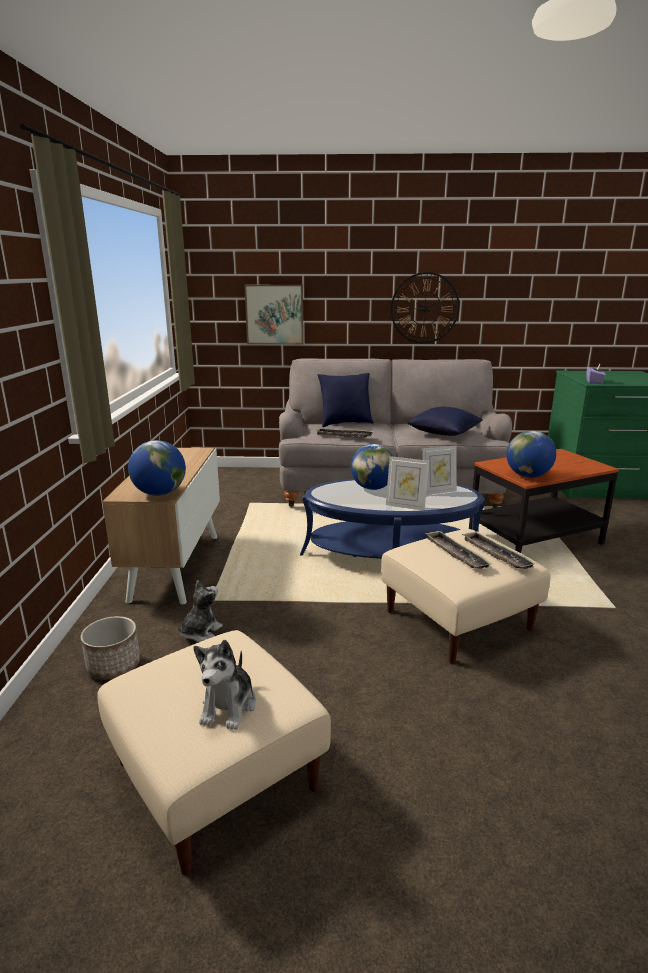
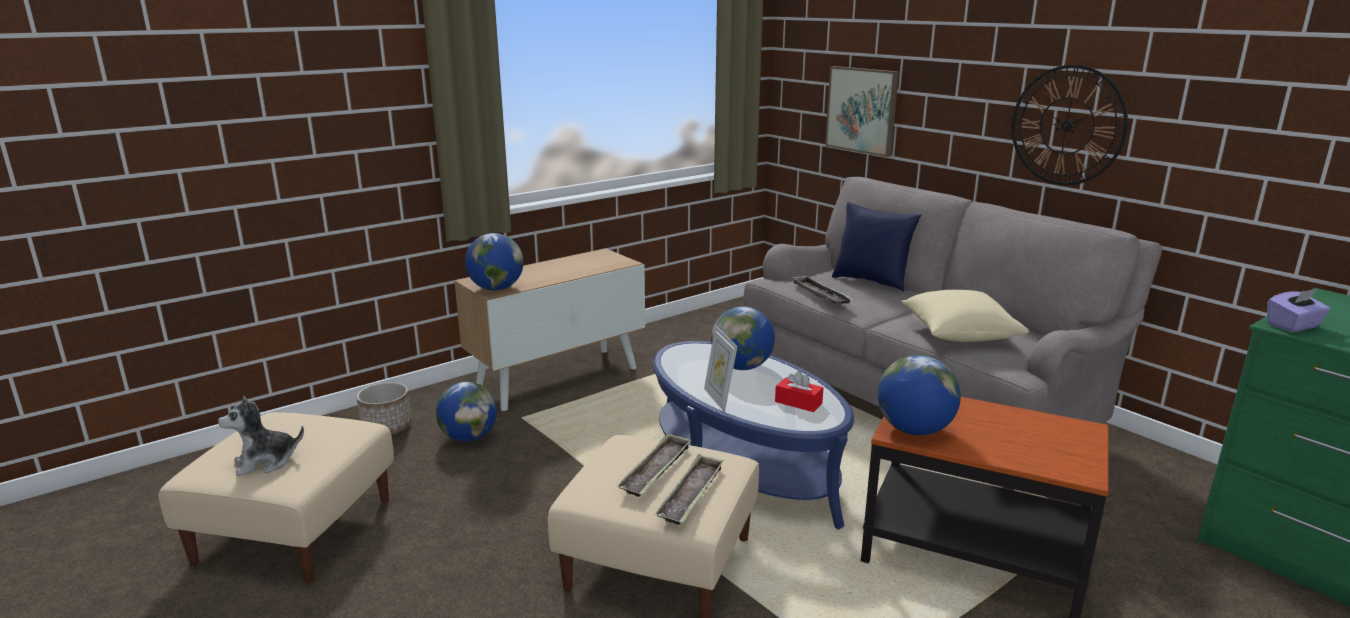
camera: 50 degrees right, 0 degrees up
(200, 632) = (469, 437): plush toy -> globe
(438, 492) = (798, 402): picture frame -> red tissue box
(443, 433) = (959, 334): blue pillow -> beige pillow

